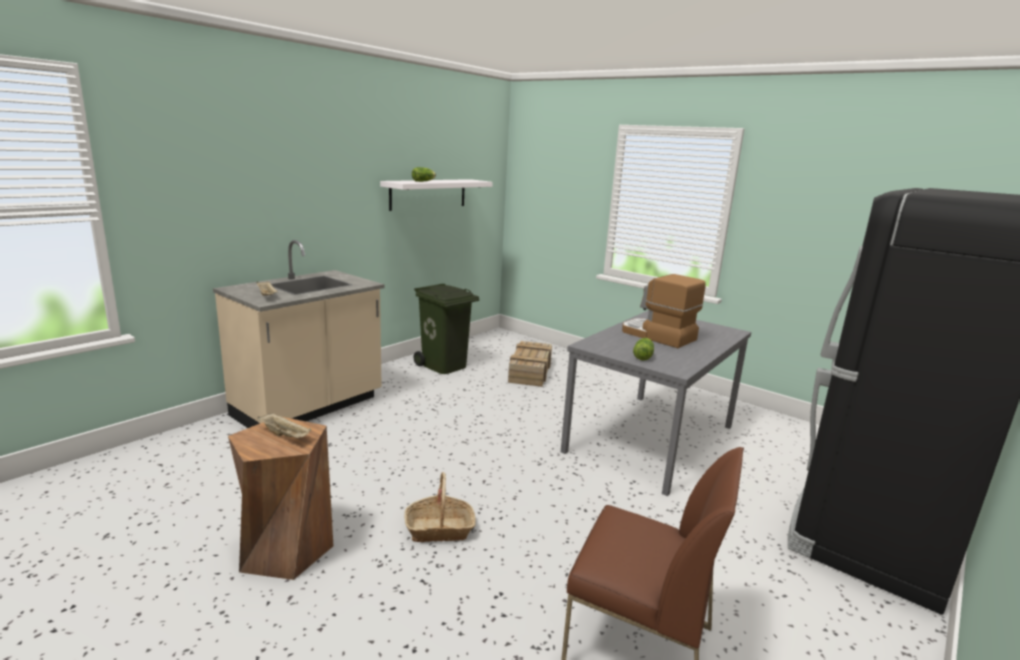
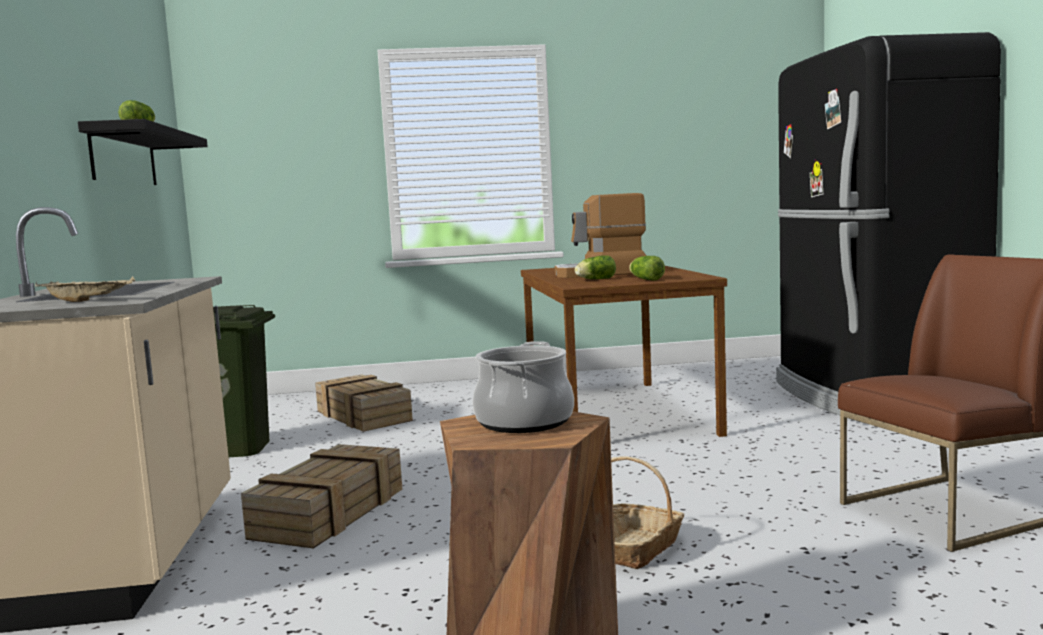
camera: 45 degrees left, 10 degrees down
(285, 435) = (523, 422): beige tray -> cooking pot
(398, 425) = (330, 511): none -> crate
(428, 194) = (124, 157): white shelf -> black shelf
(624, 342) = (594, 279): none -> lettuce
(651, 439) = (618, 413): grey dining table -> brown dining table

